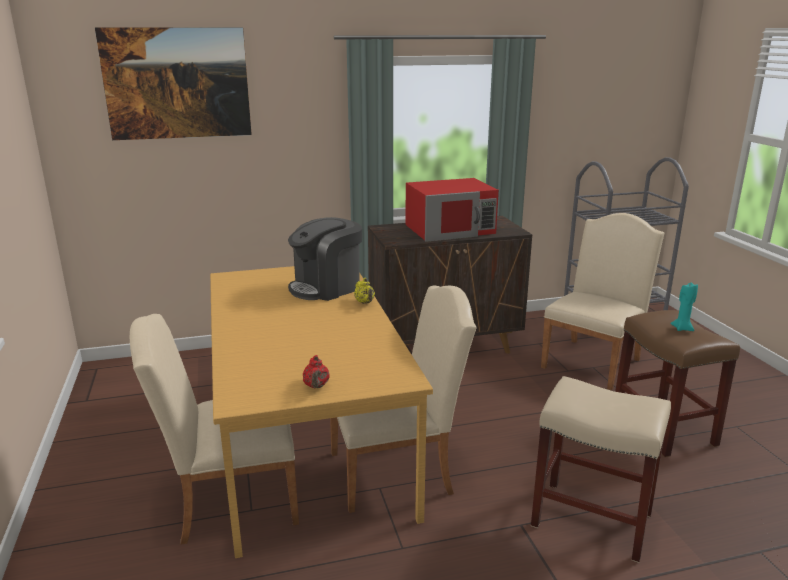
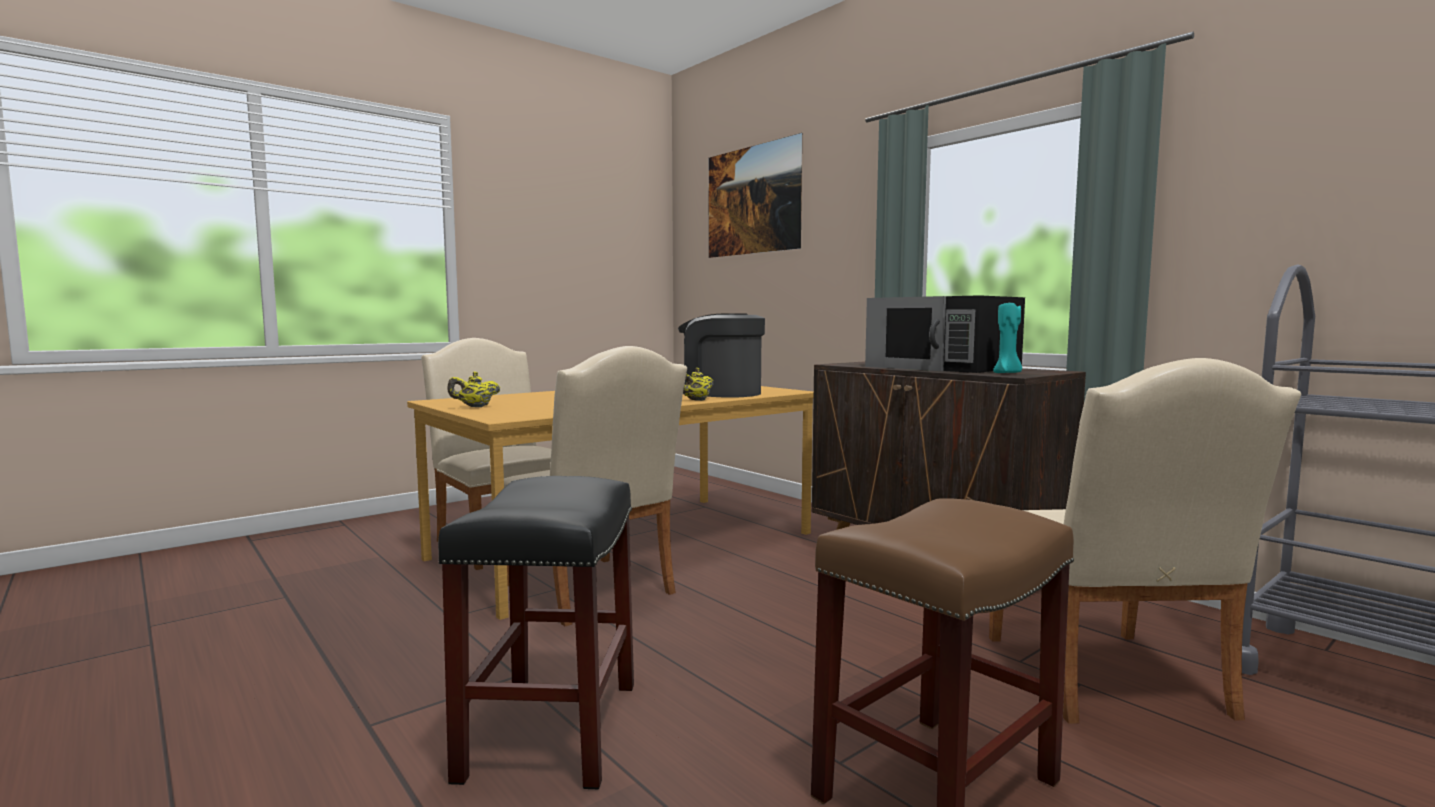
camera: 65 degrees right, 15 degrees down
(316, 386) = (475, 407): red teapot -> yellow teapot
(450, 229) = (943, 367): red microwave -> black microwave
(593, 519) = (553, 730): beige stool -> black stool
(594, 361) = (1110, 682): beige chair -> beige chair turned 75 degrees clockwise
(682, 328) = (943, 523): turquoise candle -> turquoise candle (1007, 373)

